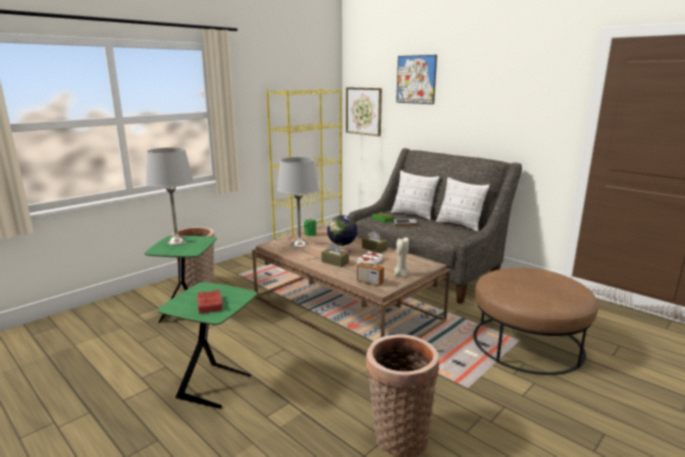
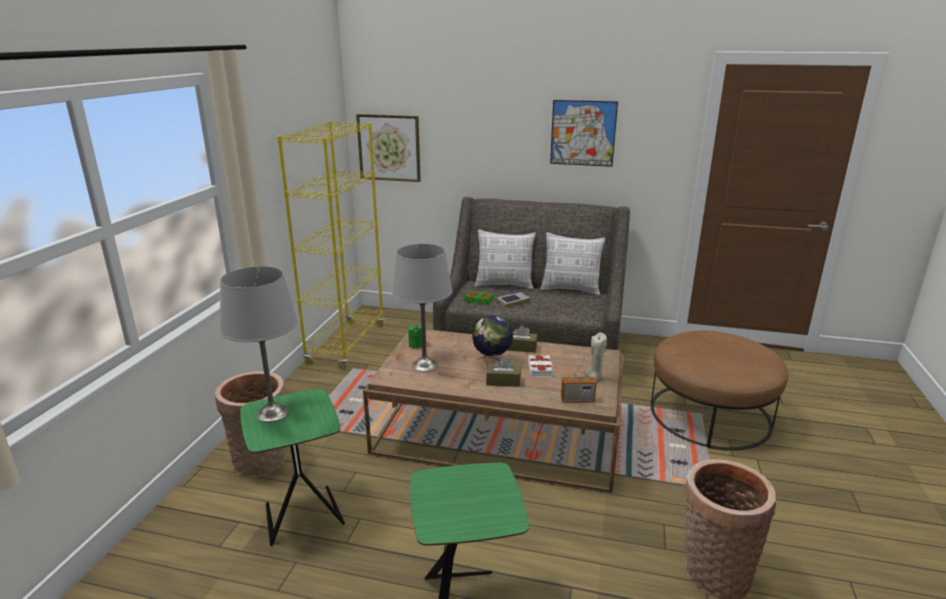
camera: 30 degrees left, 5 degrees up
(210, 304) = (478, 505): red book -> none
(416, 79) = (473, 105): picture -> picture (583, 133)

